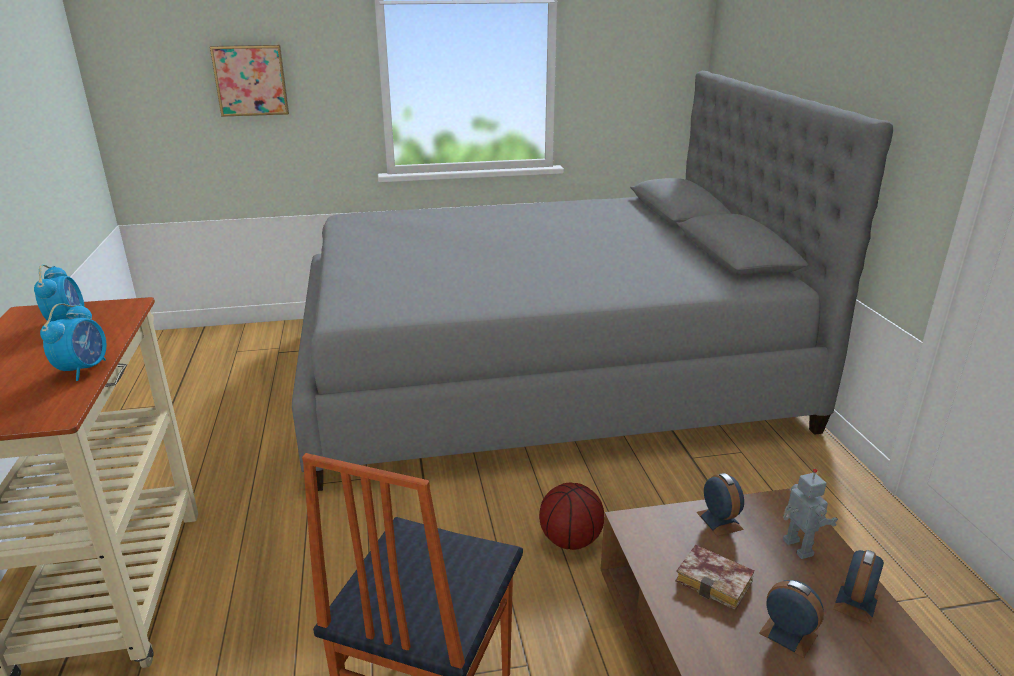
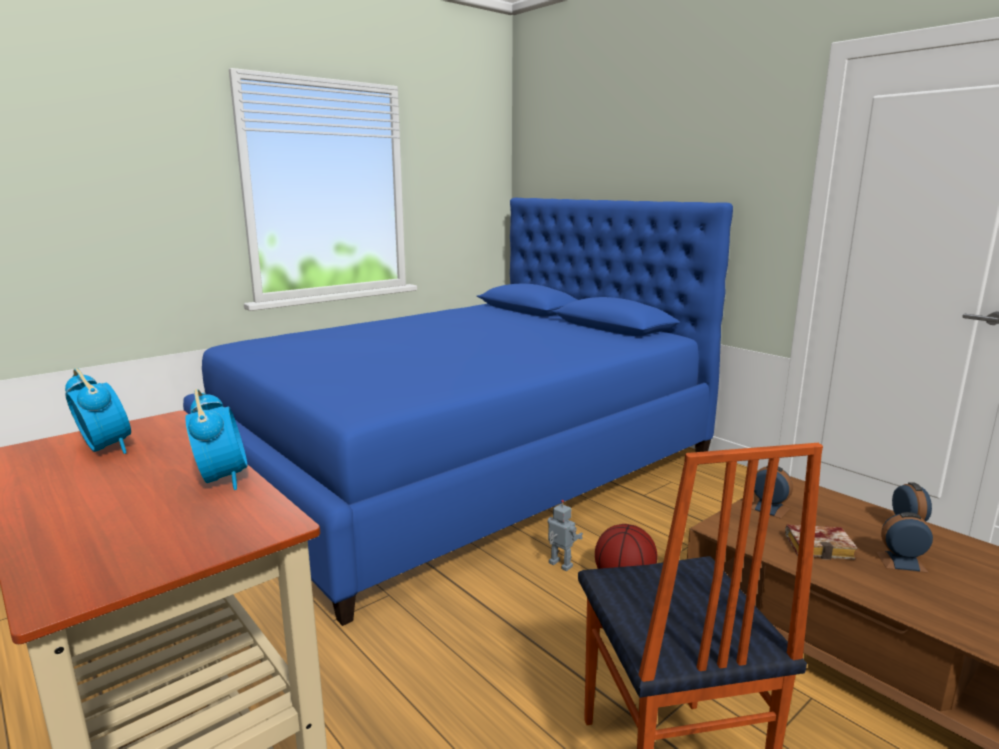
camera: 30 degrees left, 10 degrees down
(251, 80) = (98, 206): picture -> none
(542, 373) = (463, 466): grey bed -> blue bed
(796, 548) = (833, 509): toy robot -> toy robot (559, 565)

